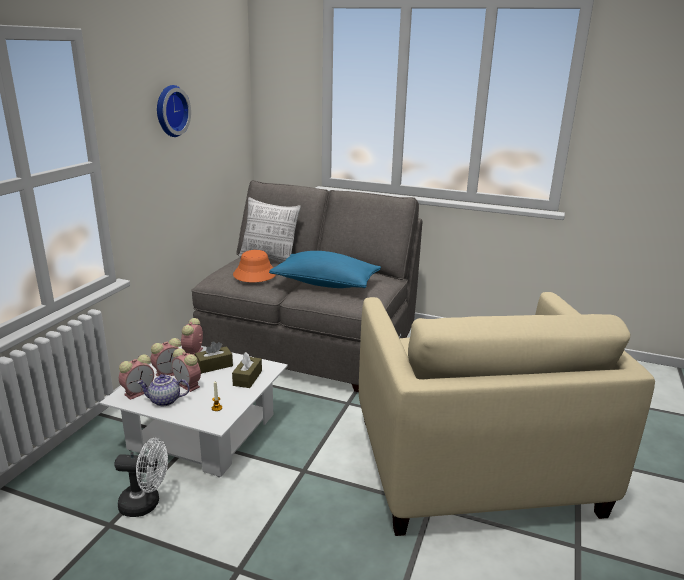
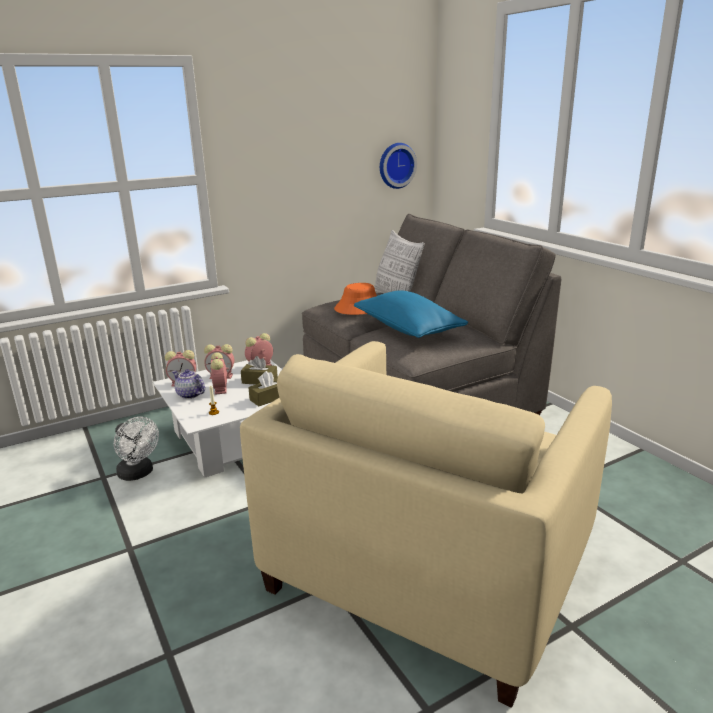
camera: 40 degrees right, 0 degrees up
(170, 111) = (302, 134): wall clock -> wall clock (396, 165)

